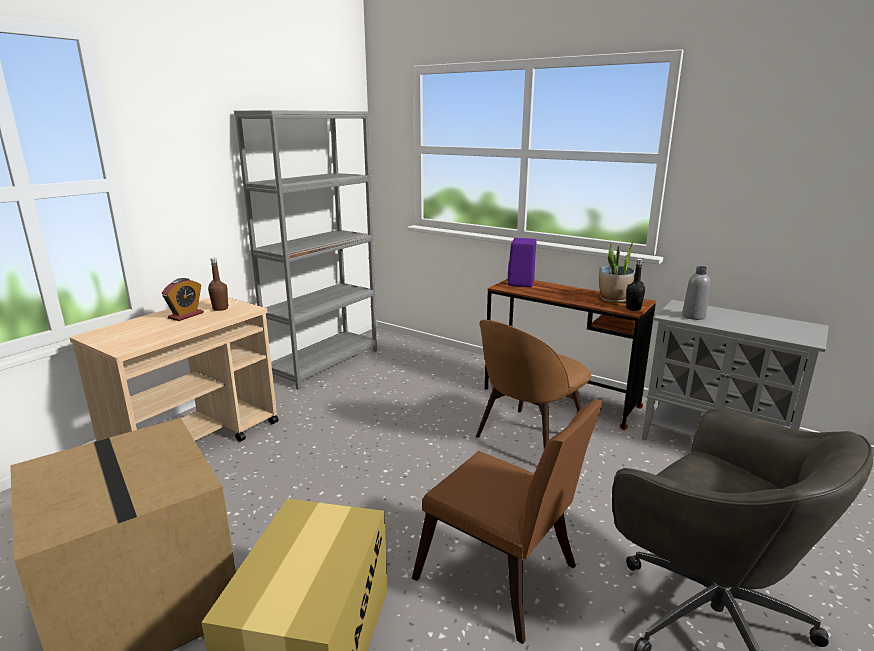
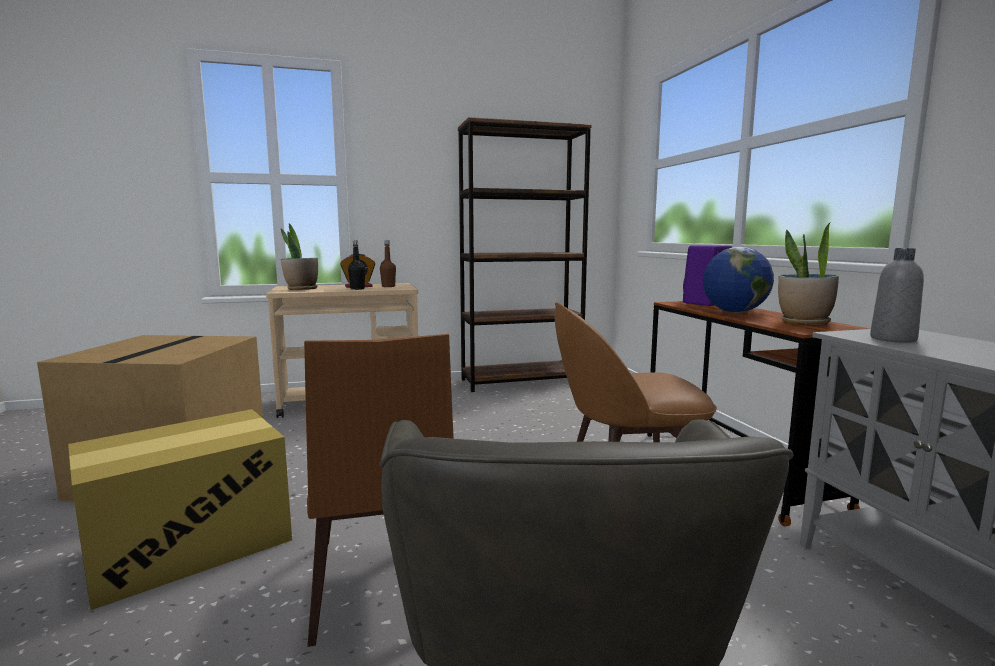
camera: 40 degrees right, 10 degrees down
(134, 337) = (301, 289): none -> potted plant
(324, 363) = (521, 381): grey bookcase -> brown bookcase
(559, 293) = (734, 312): none -> globe
(633, 309) = (813, 330): black bottle -> black bottle (357, 289)

